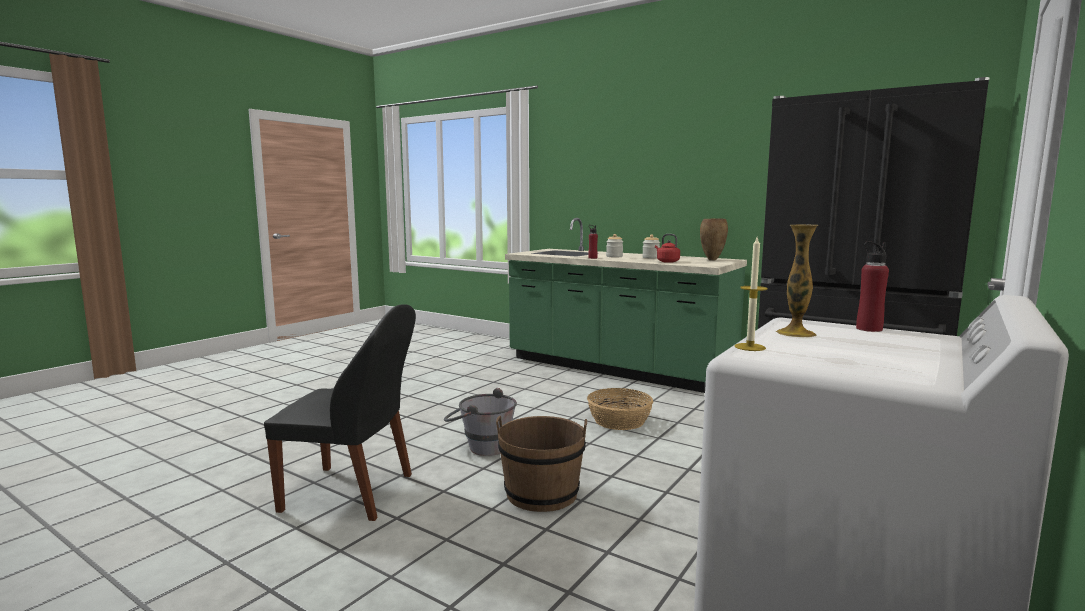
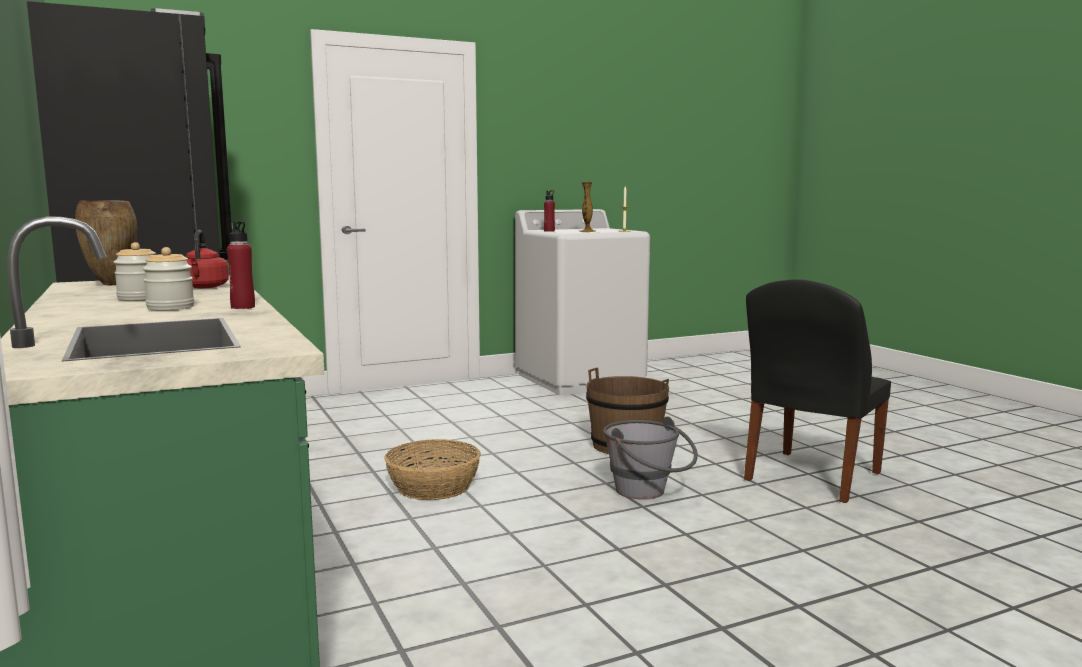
camera: 150 degrees left, 0 degrees up
(352, 493) = (810, 477): black chair -> black chair turned 90 degrees counterclockwise

